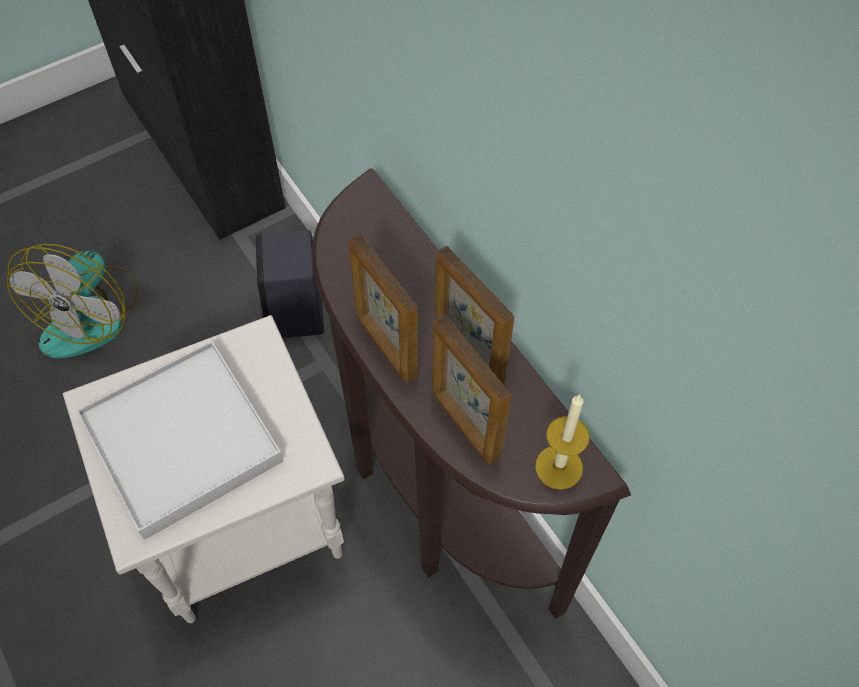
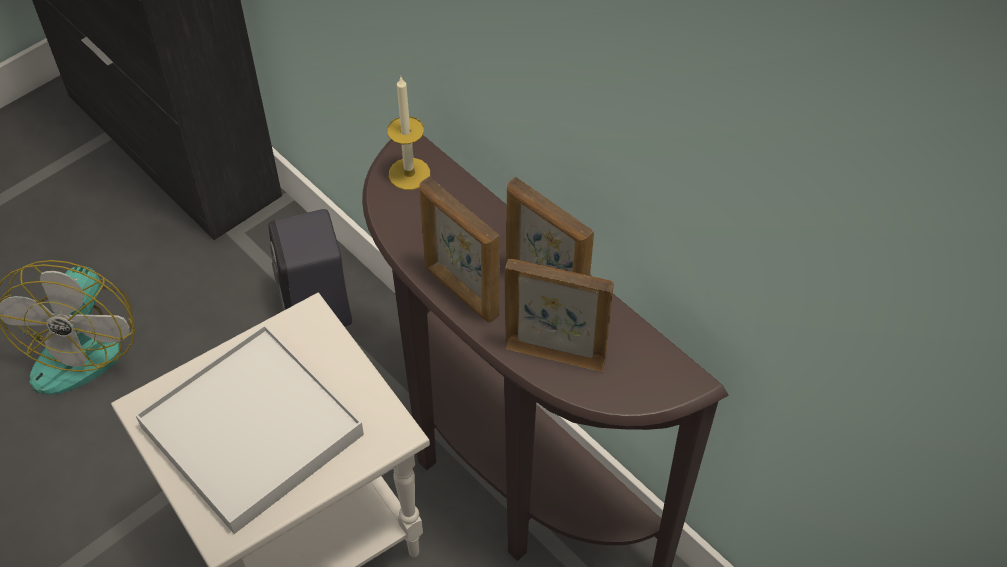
camera: 10 degrees left, 5 degrees down
(465, 424) = (555, 353): picture frame -> picture frame turned 150 degrees clockwise
(559, 467) = (654, 379): candle -> candle (409, 174)

